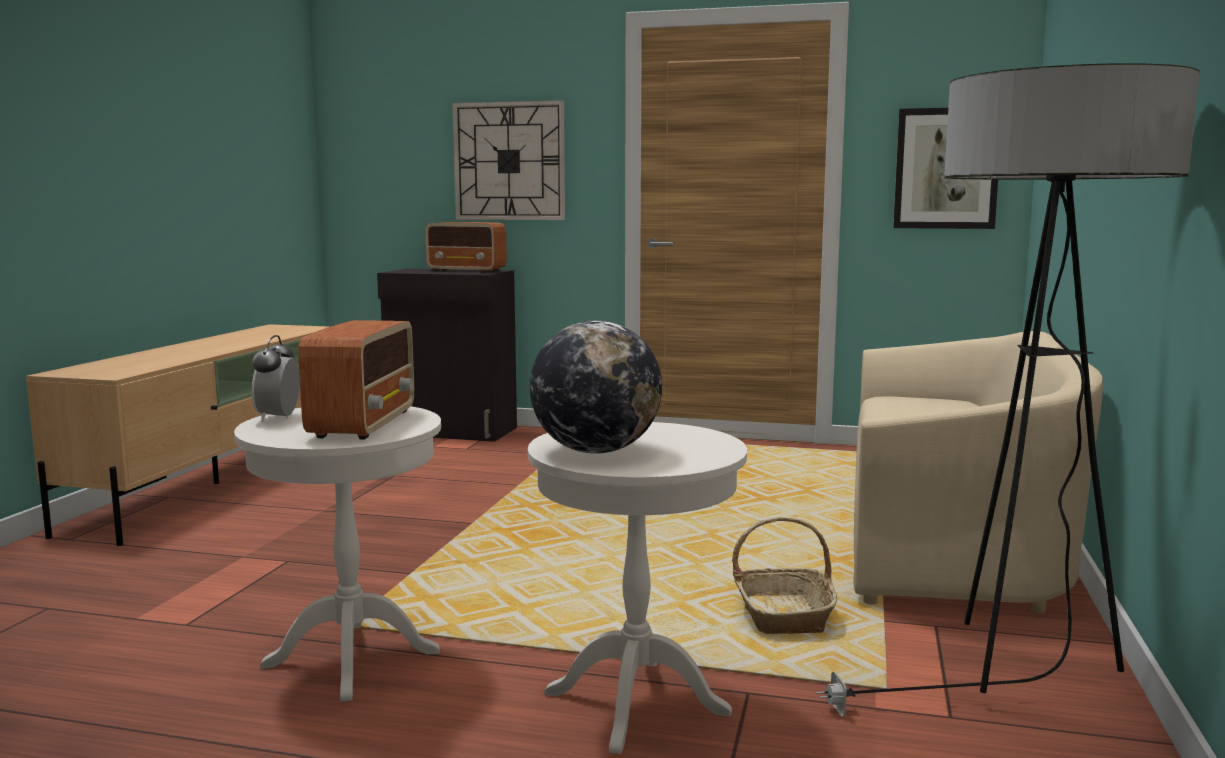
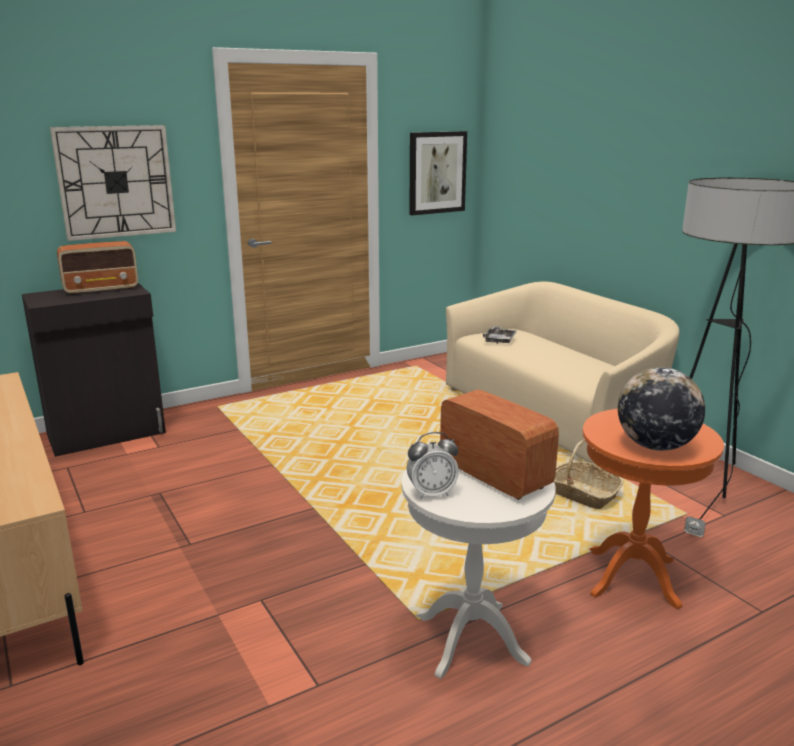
camera: 45 degrees left, 10 degrees up
(278, 418) = (431, 493): alarm clock -> alarm clock turned 60 degrees counterclockwise
(636, 703) = (633, 577): white side table -> orange side table
(905, 404) = (499, 340): none -> grey tray

